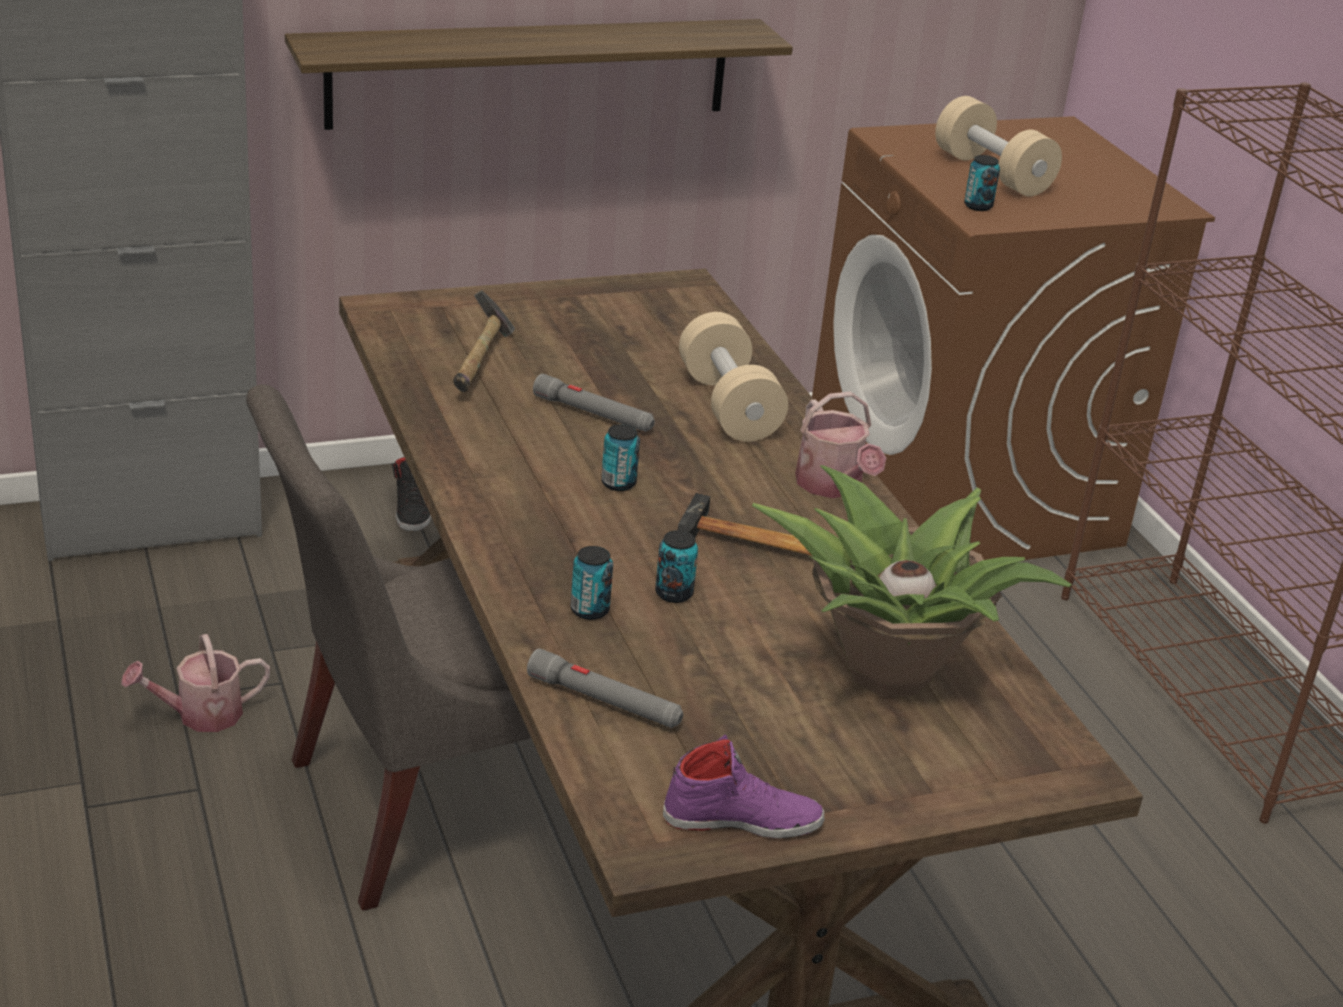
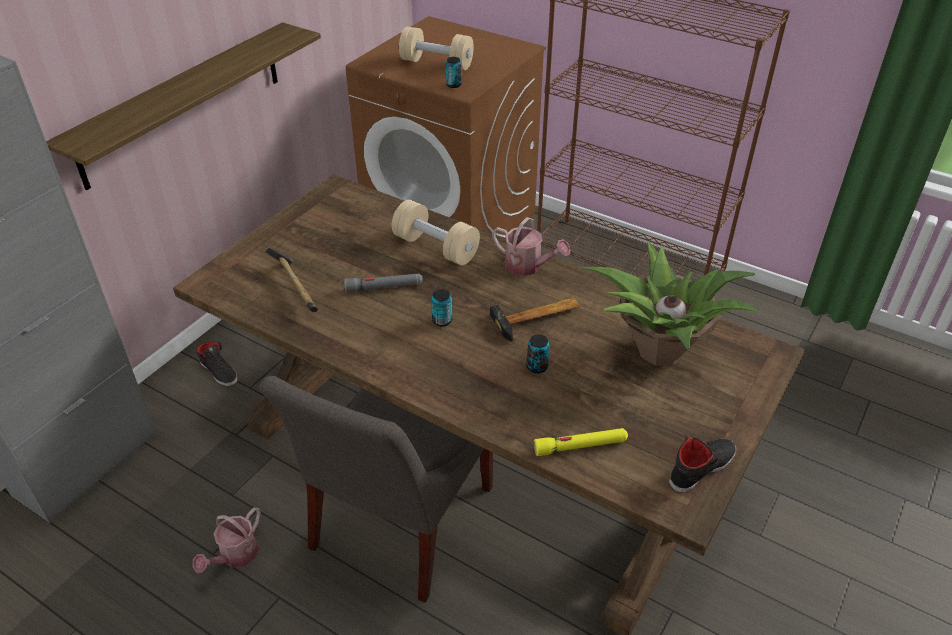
camera: 35 degrees left, 10 degrees up
(589, 610) = (515, 400): can -> none
(604, 701) = (580, 446): grey flashlight -> yellow flashlight
(742, 819) = (701, 467): purple shoe -> black shoe

